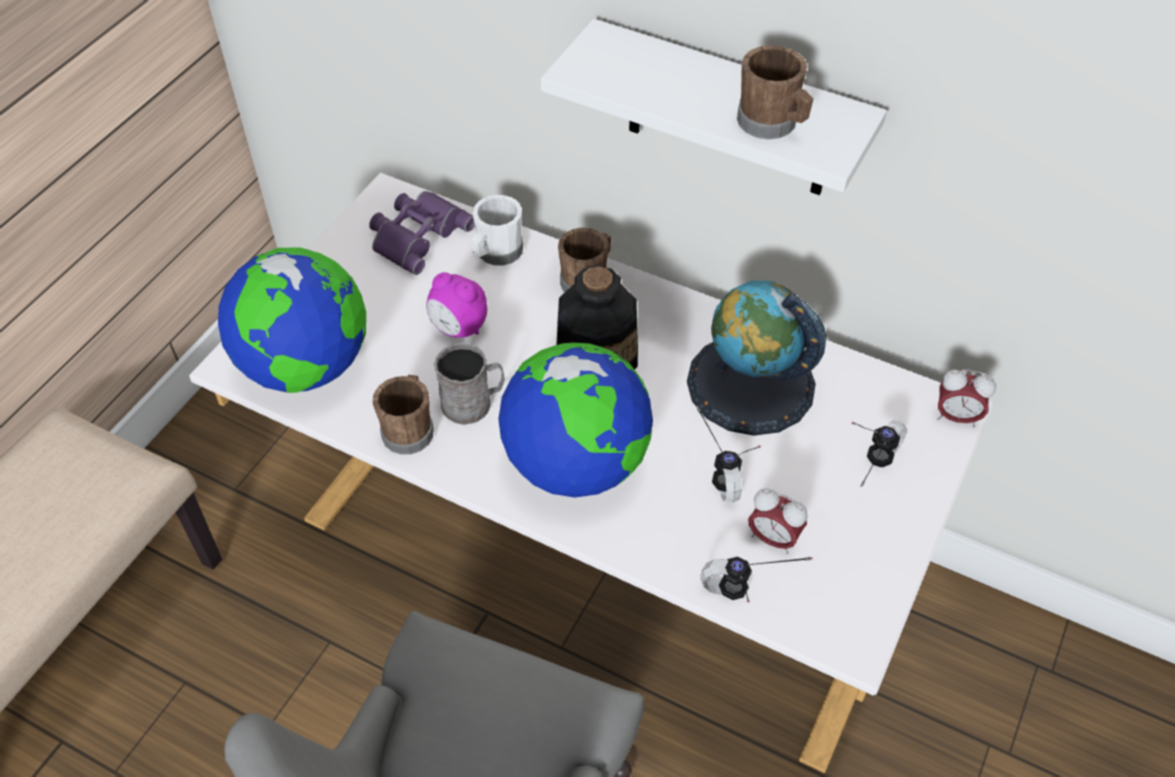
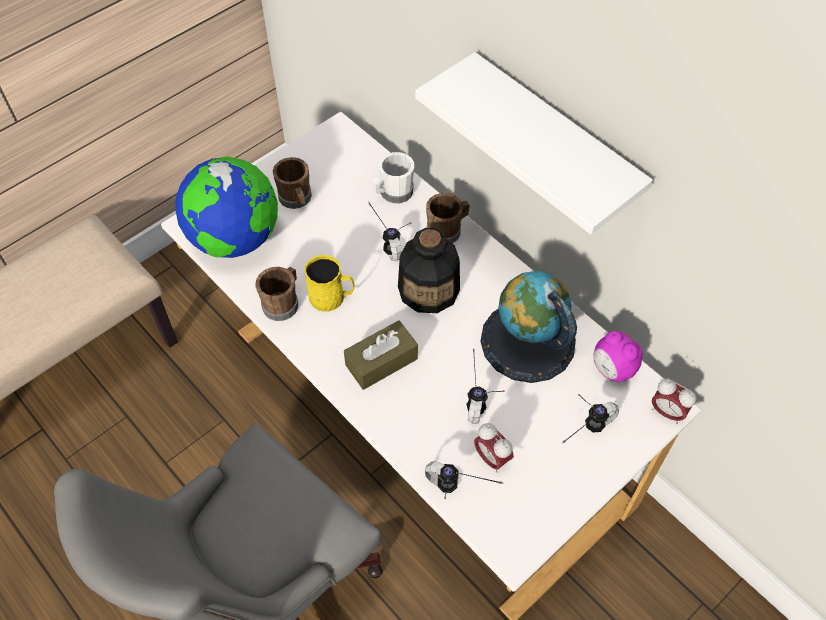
camera: 20 degrees right, 5 degrees up
(417, 234) = (346, 164): purple binoculars -> none
(458, 328) = (344, 240): alarm clock -> alarm clock (612, 370)
(473, 403) = (332, 297): grey mug -> yellow mug
(524, 310) = (394, 240): none -> headphones
(576, 464) = (381, 362): globe -> brown tissue box
(772, 125) = (560, 169): brown mug -> brown mug (296, 199)

